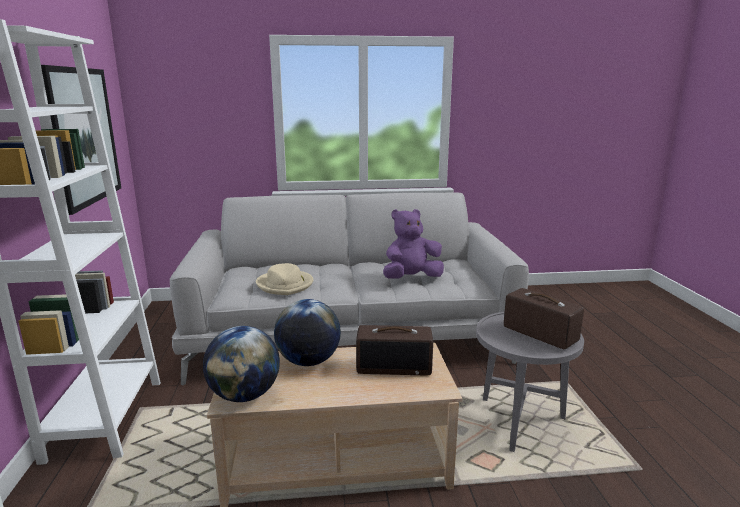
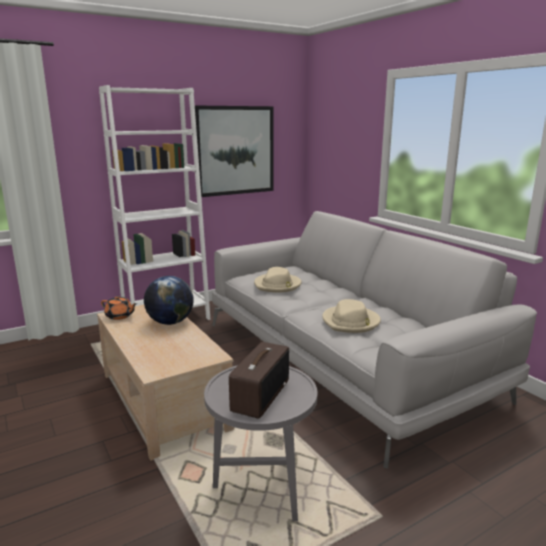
camera: 65 degrees right, 0 degrees up
(245, 395) = (119, 316): globe -> orange teapot
(394, 366) = (179, 350): radio -> none
(411, 278) = (351, 322): purple plush toy -> beige hat

